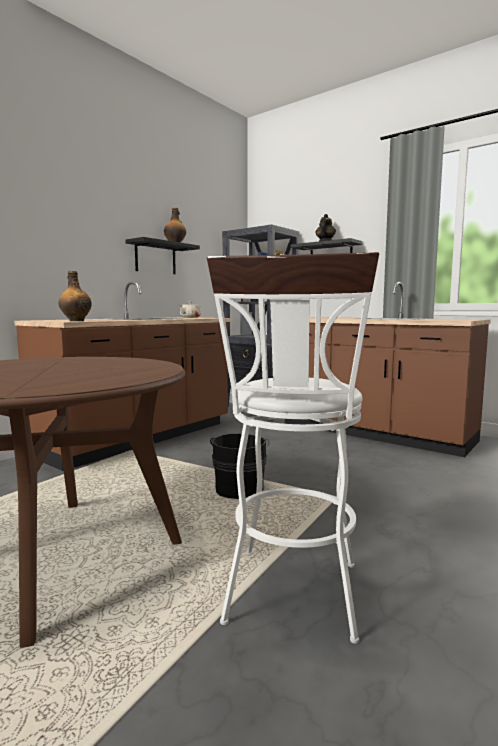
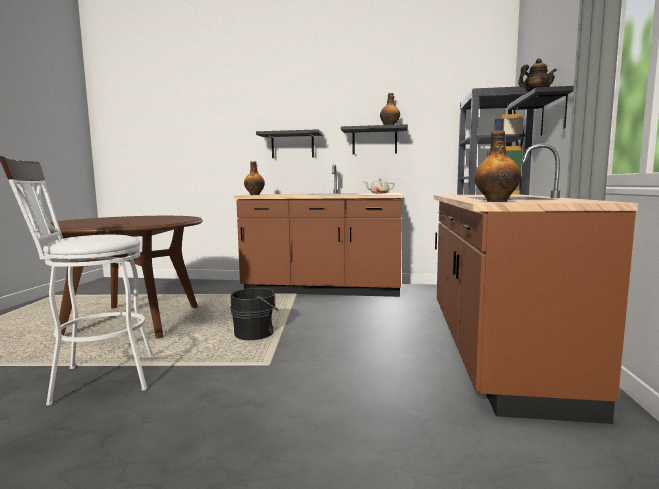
camera: 60 degrees right, 0 degrees up
(65, 251) = (292, 145): none -> black shelf
(448, 320) = (496, 201): none -> bottle

